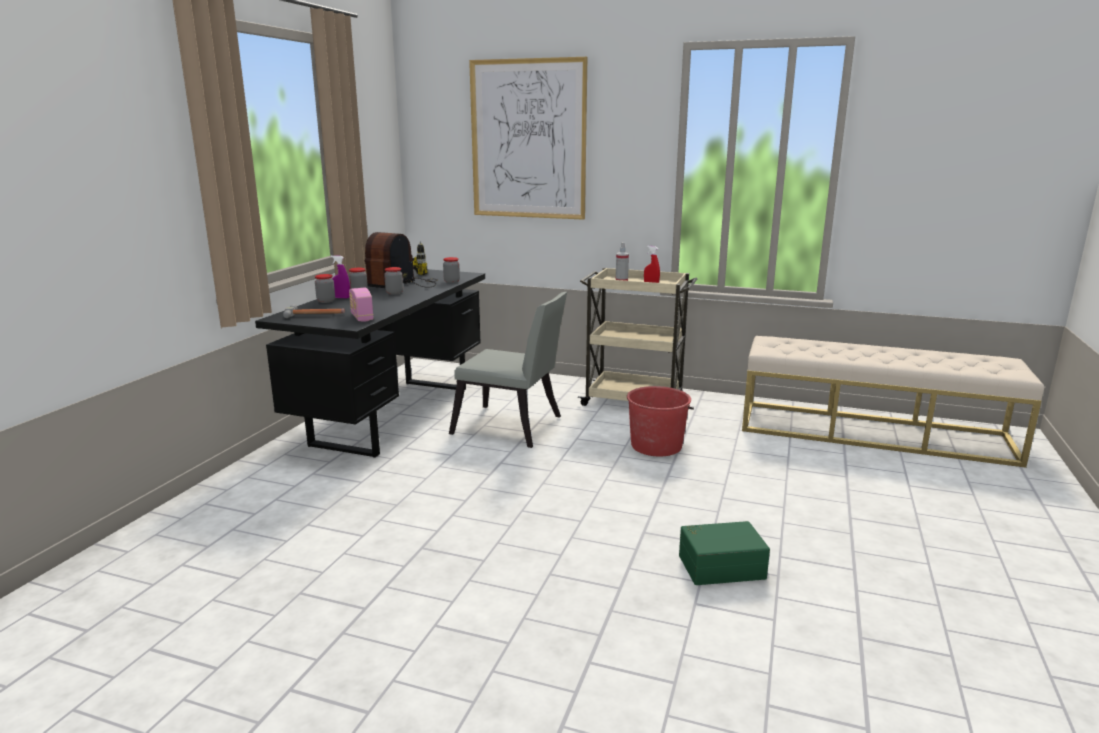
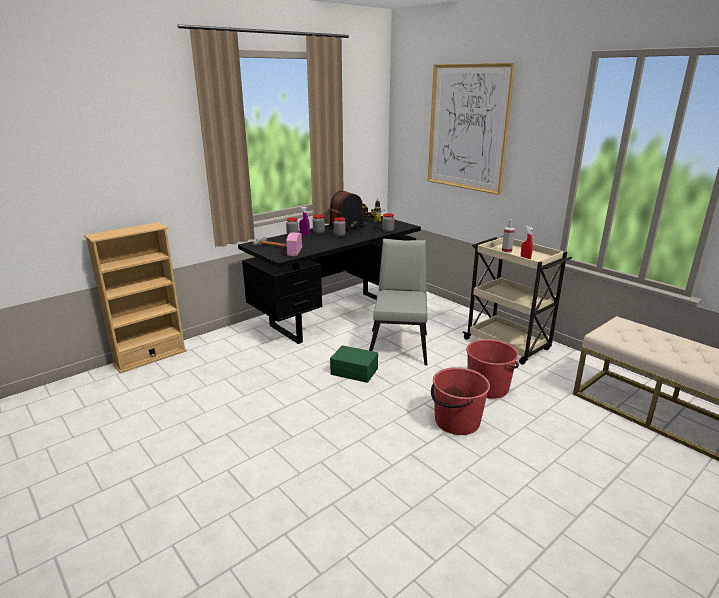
camera: 30 degrees right, 5 degrees up
(140, 532) = (150, 357): none -> beige bookcase
(512, 427) = (399, 344): grey chair -> grey chair turned 135 degrees counterclockwise
(658, 487) = (456, 421): none -> red bucket
(720, 565) = (439, 501): green storage box -> green storage box (354, 371)

